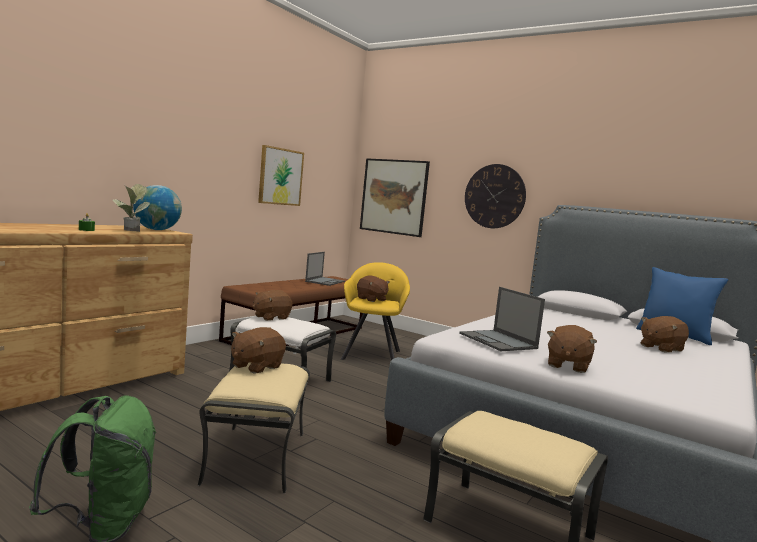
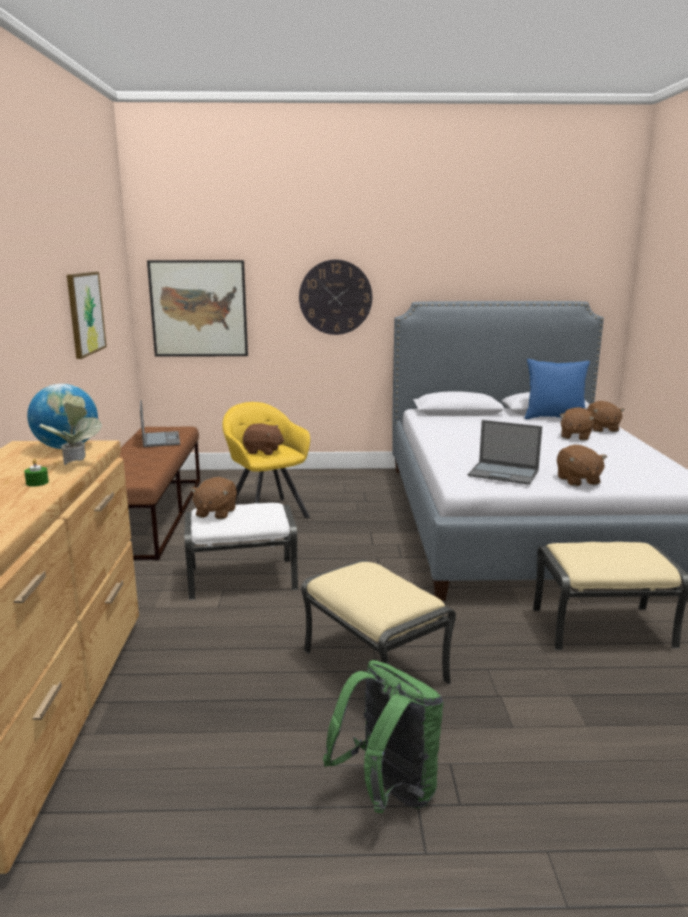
camera: 35 degrees left, 10 degrees up
(256, 366) = (350, 579): brown plush toy -> brown plush toy (601, 429)

